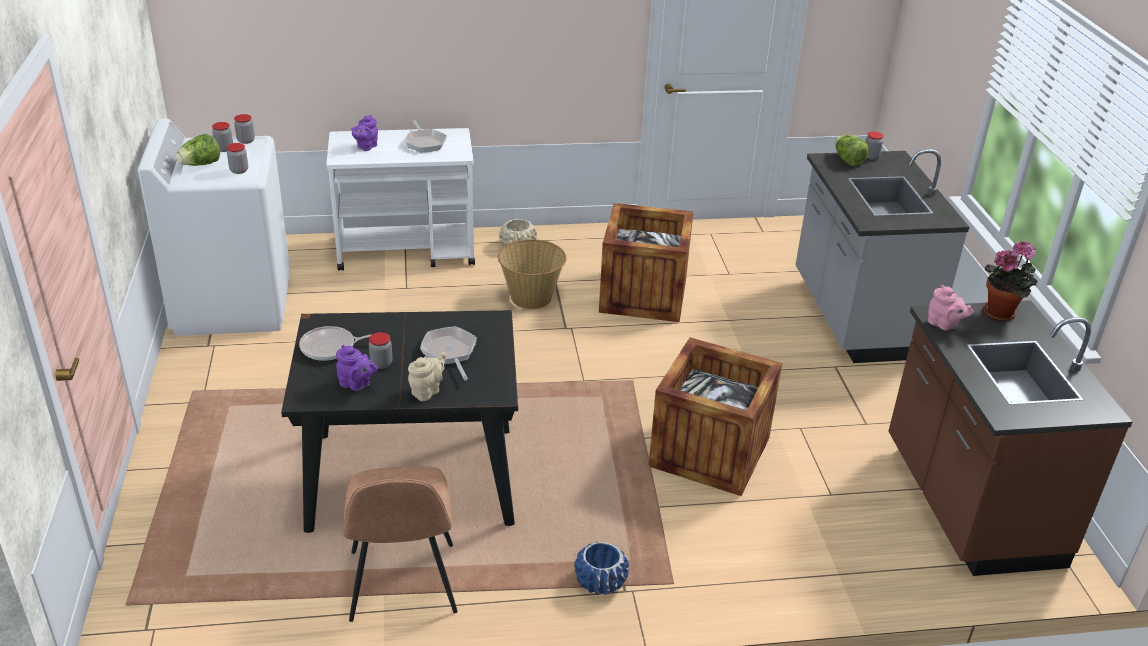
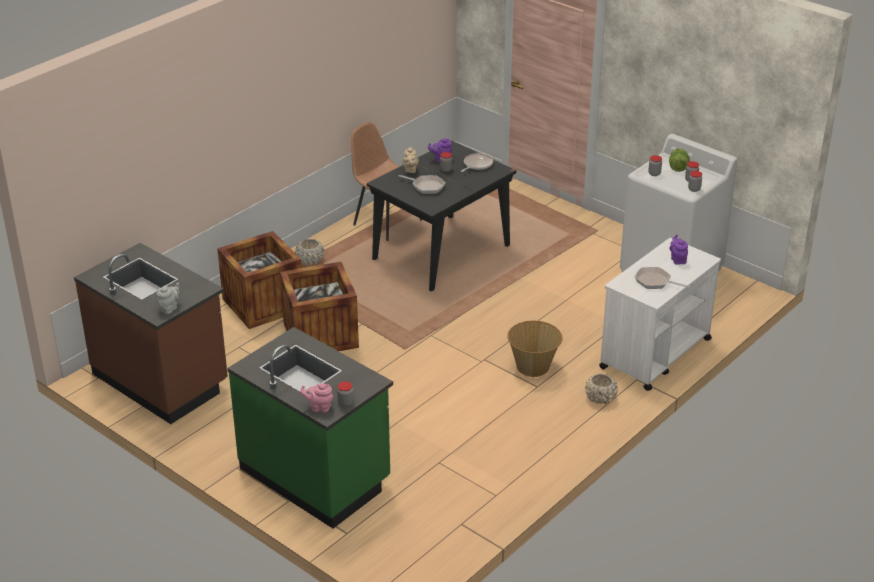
camera: 140 degrees right, 0 degrees up
(600, 582) = (310, 260): blue planter -> beige planter
(643, 295) = (471, 409): crate -> crate (263, 304)
(847, 160) = (358, 389): lettuce -> none
(856, 317) = (316, 475): grey counter -> green counter
(944, 325) = (197, 284): pink teapot -> pink teapot (319, 407)
(1001, 313) = (169, 308): potted plant -> grey teapot

